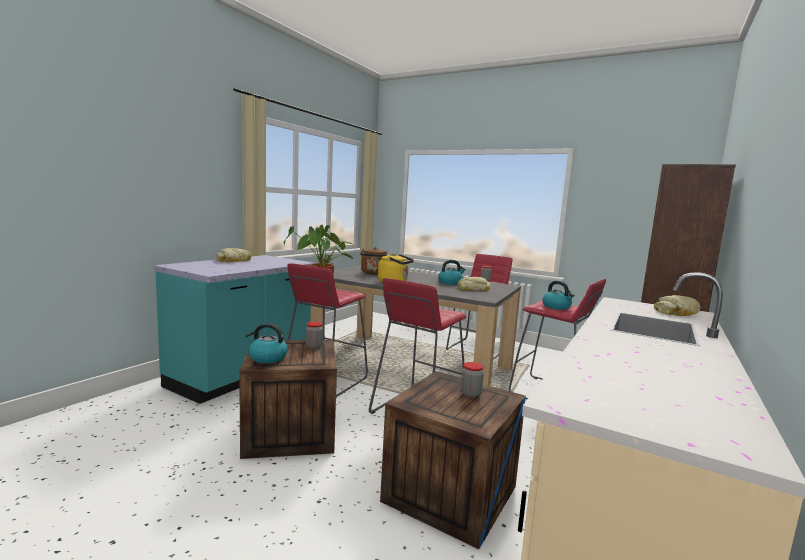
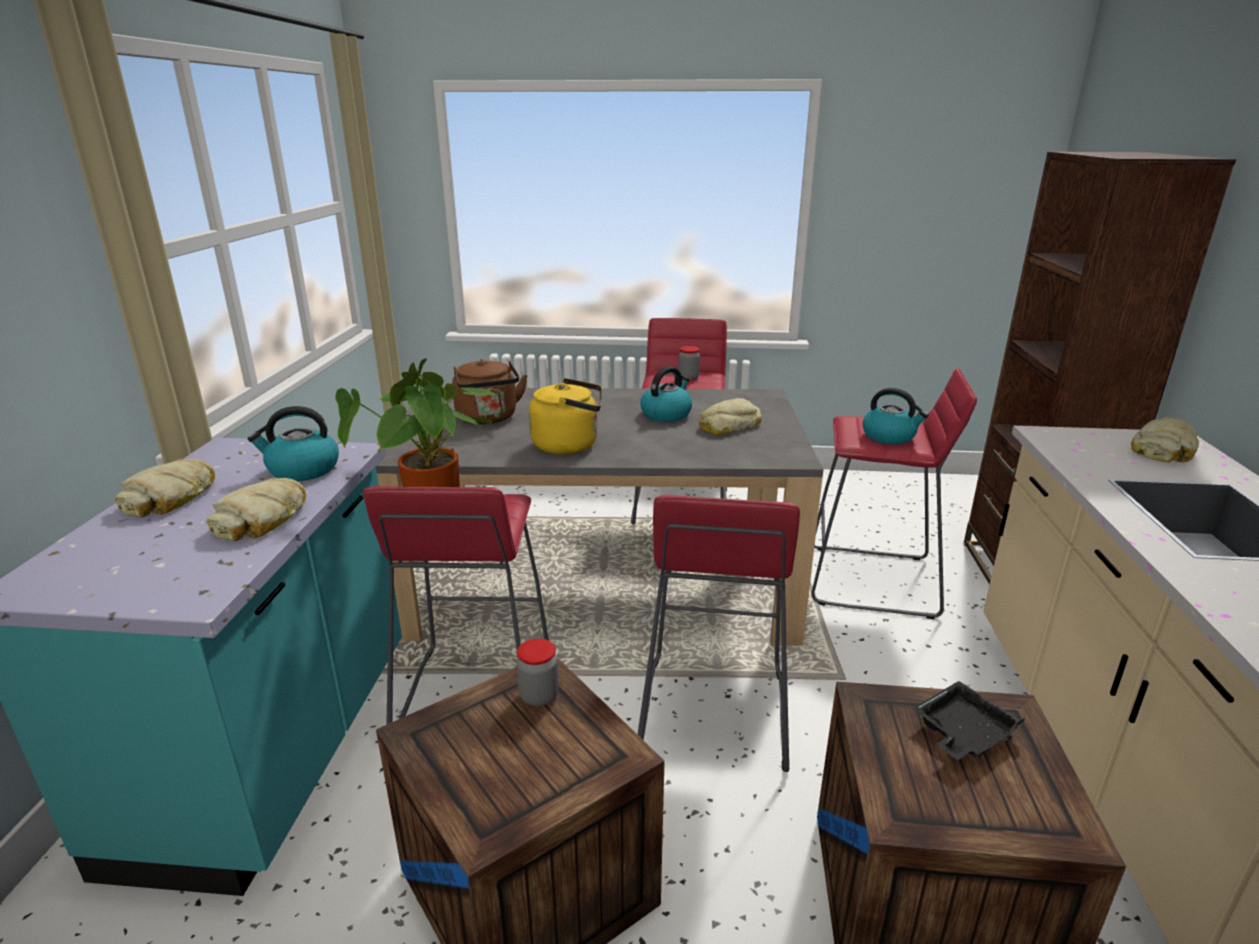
camera: 25 degrees left, 15 degrees up
(251, 266) = (262, 519): none -> bread
(267, 358) = (482, 790): kettle -> kettle (302, 470)
(470, 394) = (961, 733): jar -> black tray

